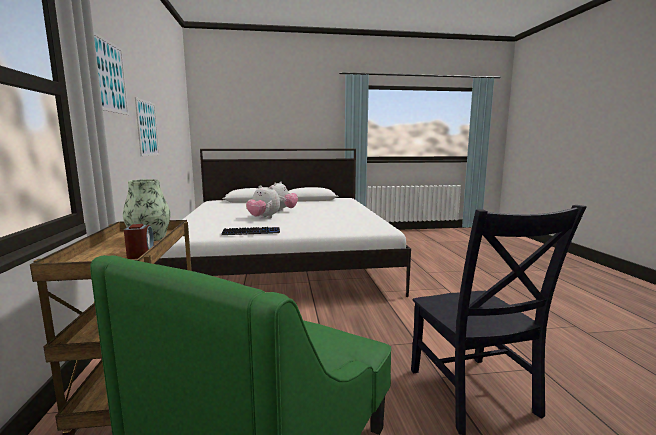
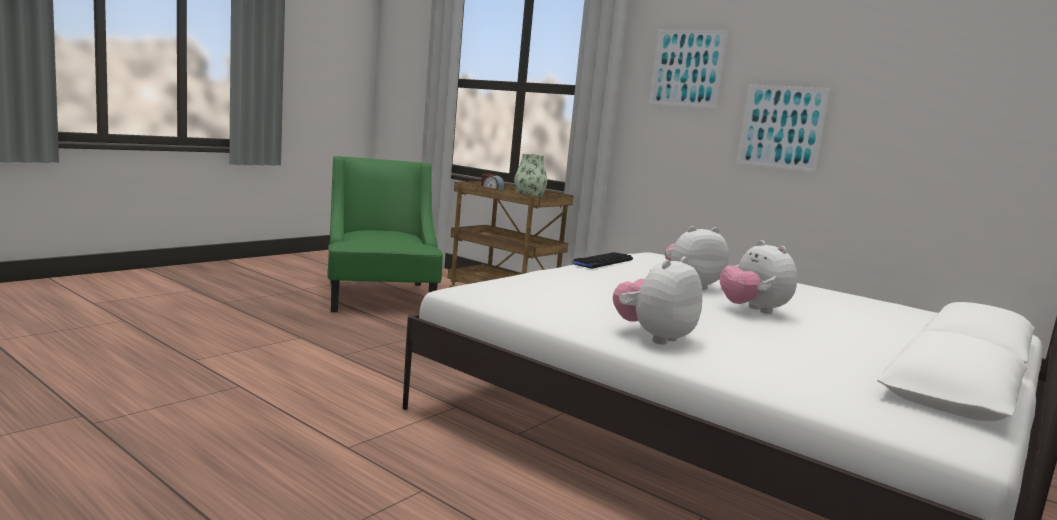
camera: 135 degrees right, 0 degrees up
(353, 211) = (654, 337): none -> plush toy
(474, 395) = (268, 333): black chair -> none

